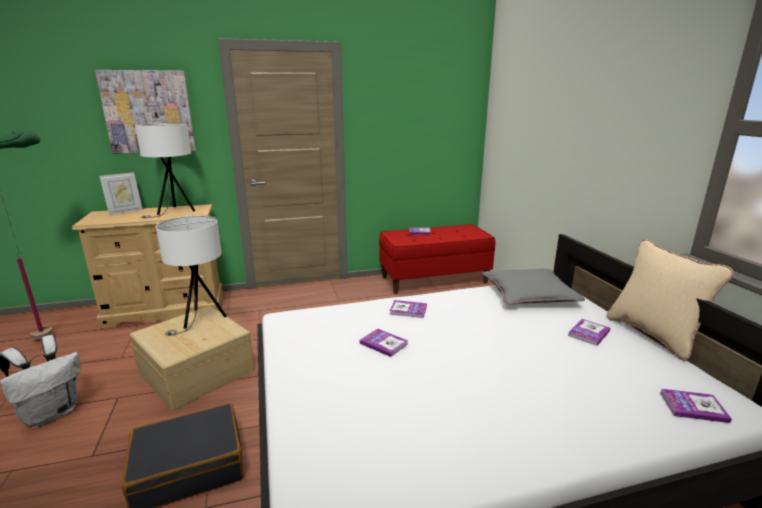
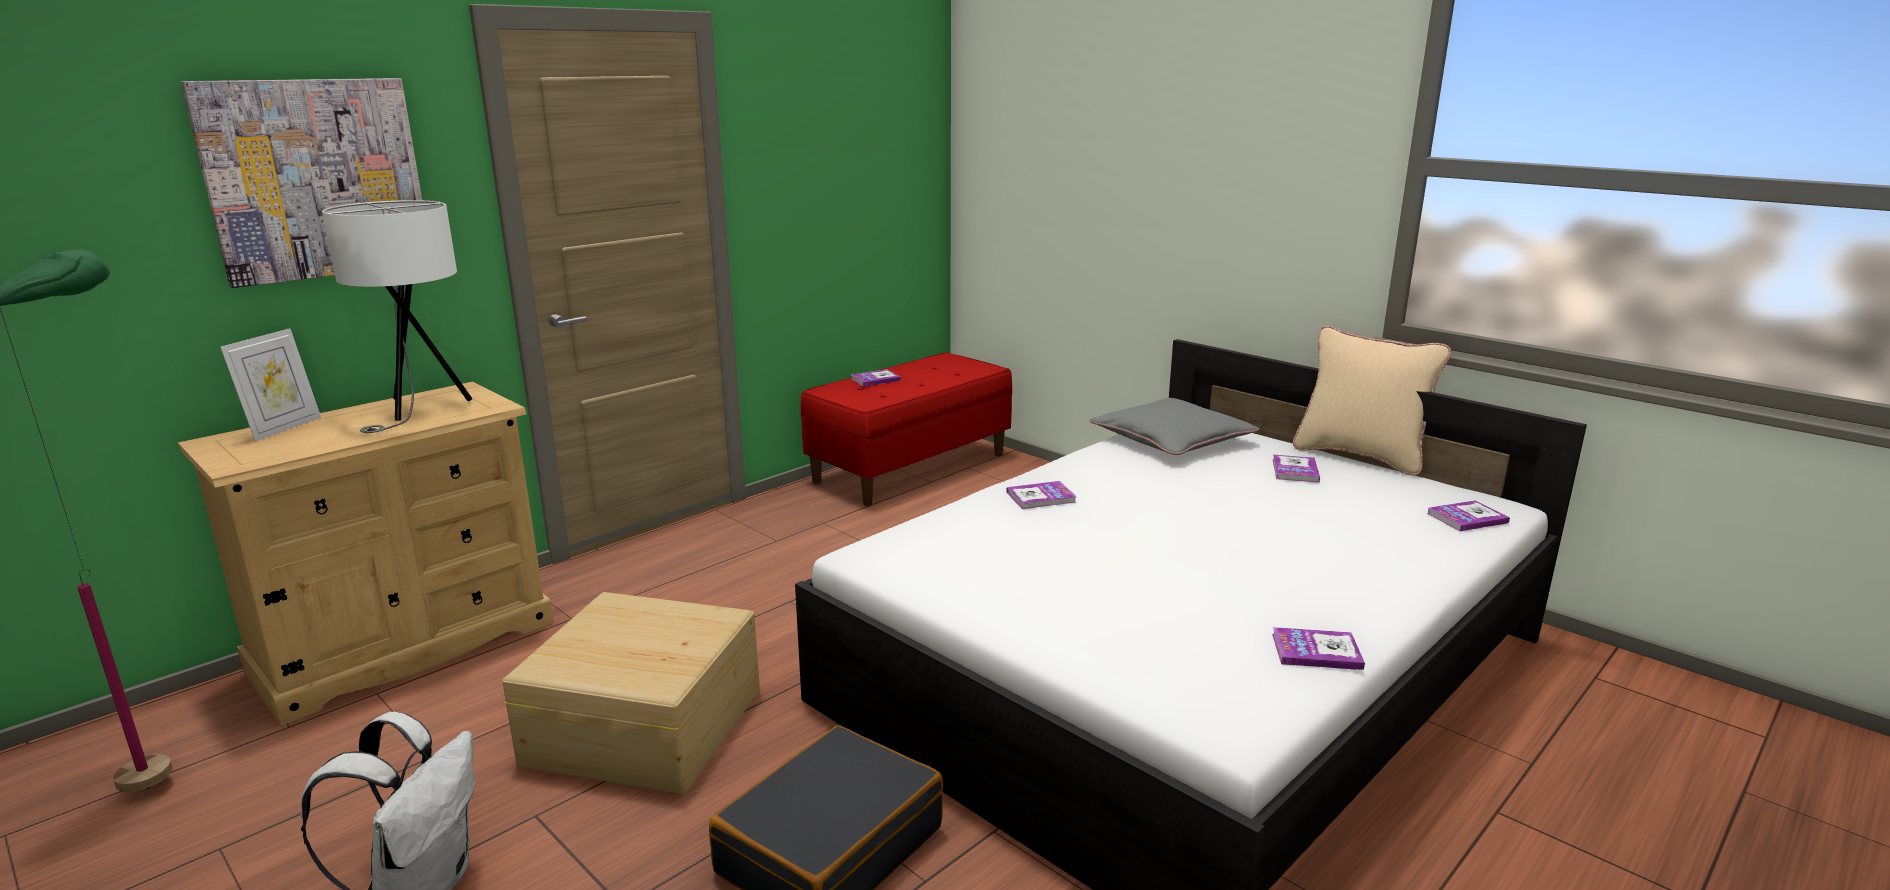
camera: 30 degrees left, 0 degrees up
(200, 320) = (625, 618): white table lamp -> none
(383, 343) = (1070, 546): book -> book (1316, 651)

